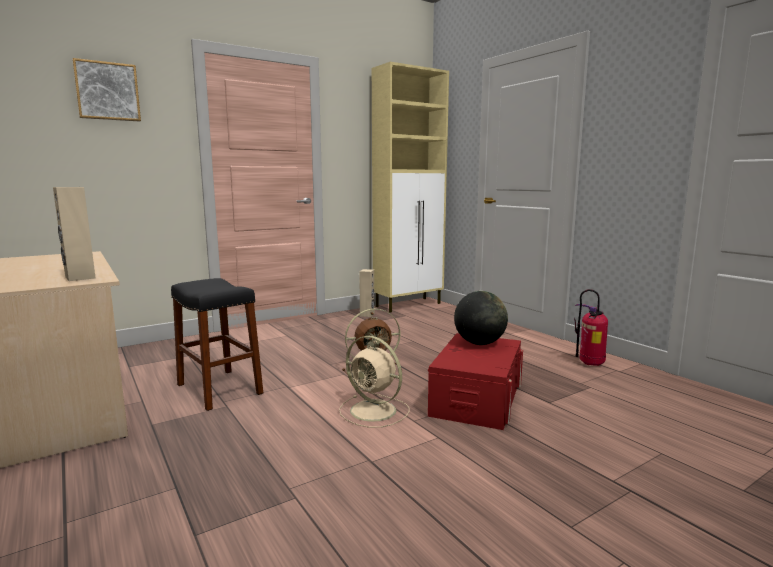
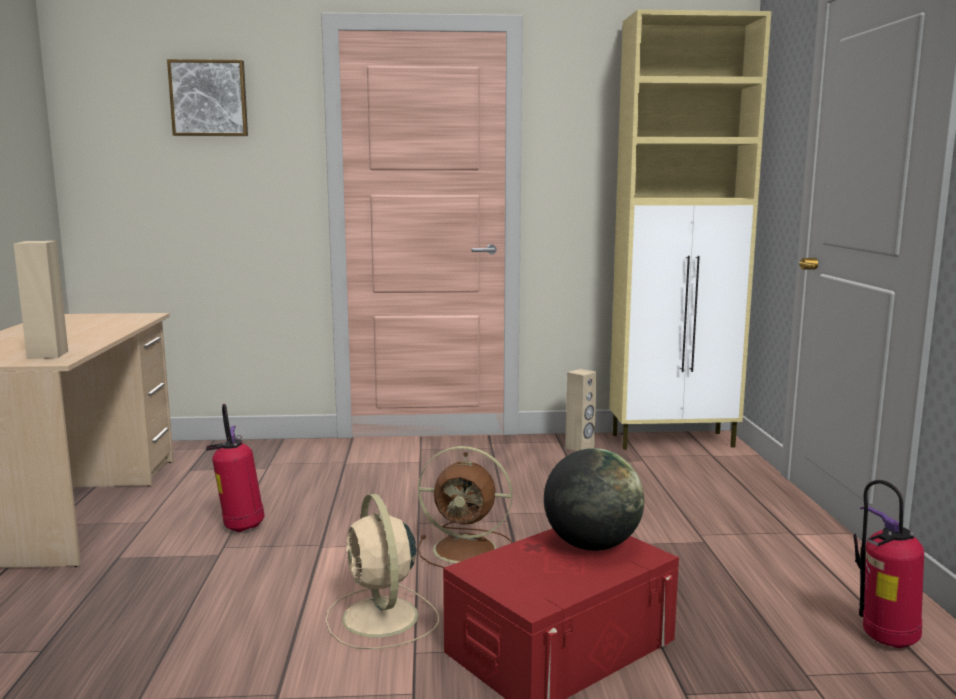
camera: 30 degrees right, 0 degrees up
(219, 389) = (240, 527): black stool -> fire extinguisher

